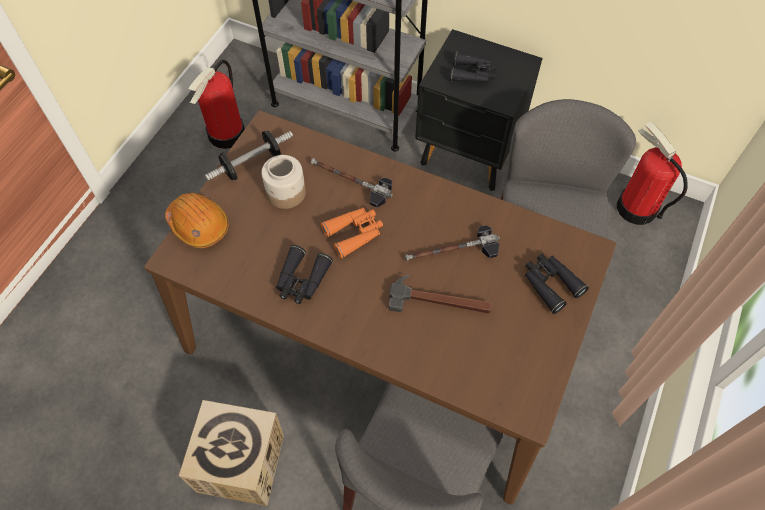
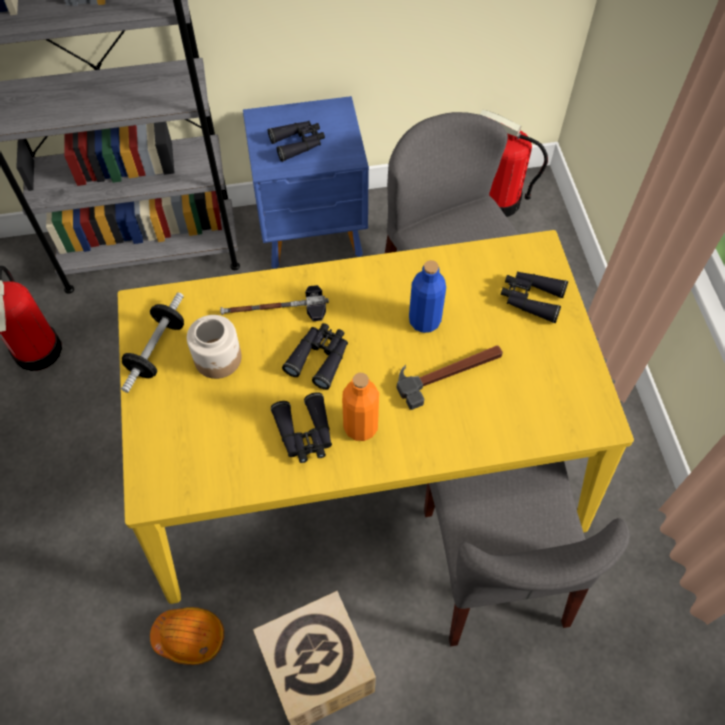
camera: 35 degrees left, 0 degrees up
(199, 225) = (151, 445): orange hard hat -> orange hard hat (189, 637)
(343, 299) = (360, 427): none -> orange bottle
(354, 233) = (320, 358): orange binoculars -> black binoculars
(382, 337) = (362, 458): brown dining table -> yellow dining table
(452, 252) = (424, 321): hammer -> blue bottle
(469, 154) = (313, 233): black nightstand -> blue nightstand

